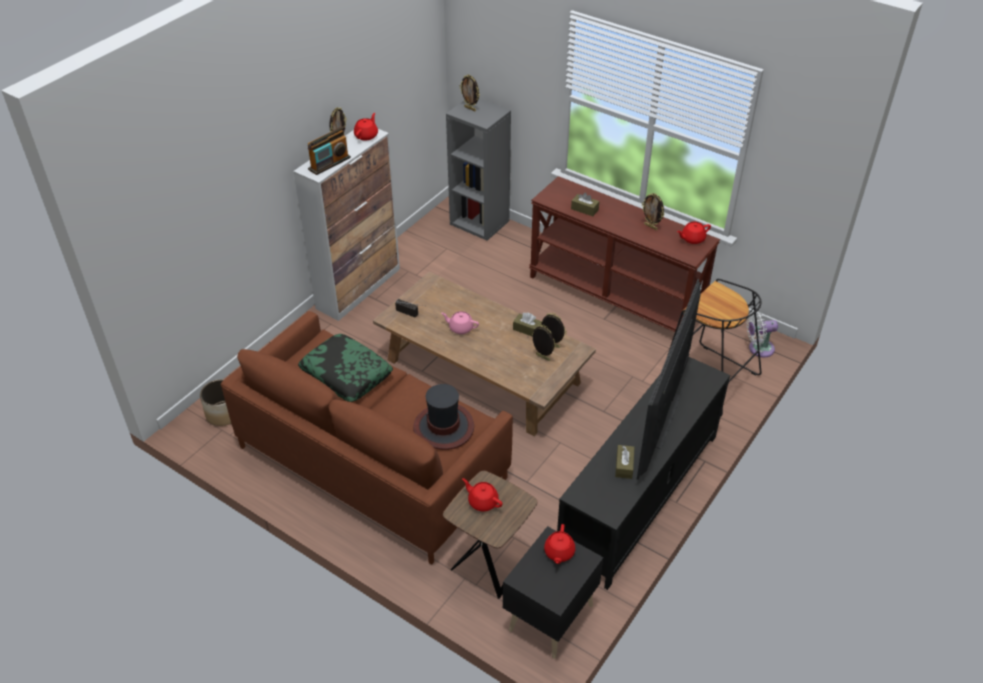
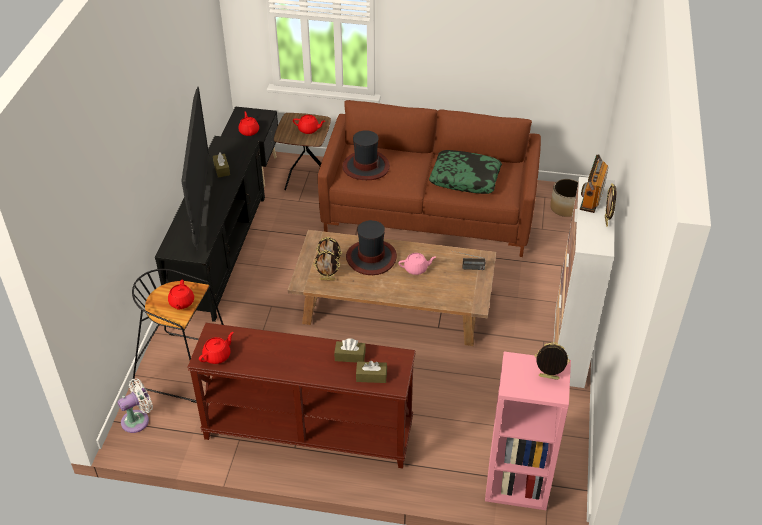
camera: 155 degrees right, 0 degrees up
(366, 135) = (592, 240): red teapot -> red teapot (181, 302)
(480, 222) = (516, 484): grey bookcase -> pink bookcase
(496, 353) = (371, 258): none -> hat
(527, 329) = (357, 287): brown tissue box -> brown tissue box (371, 376)
(651, 227) = (268, 357): picture frame -> none

